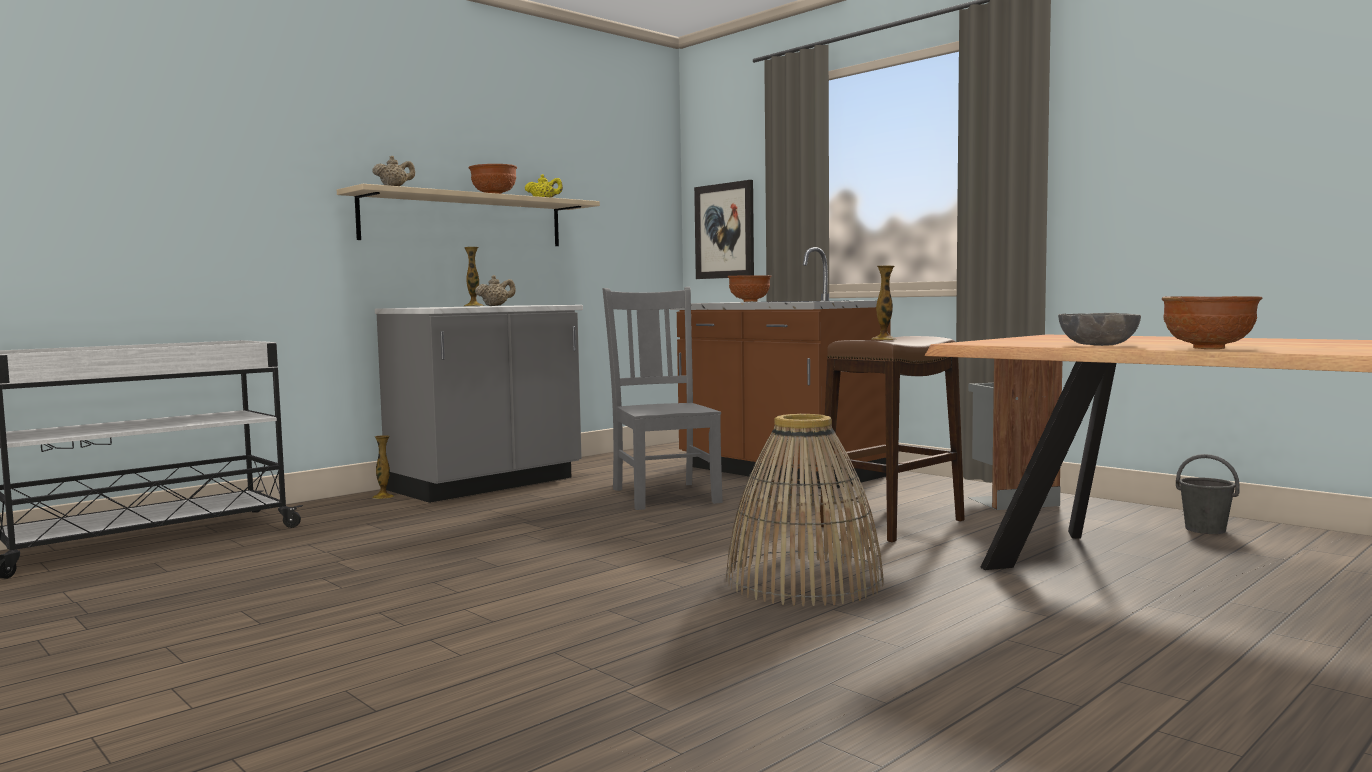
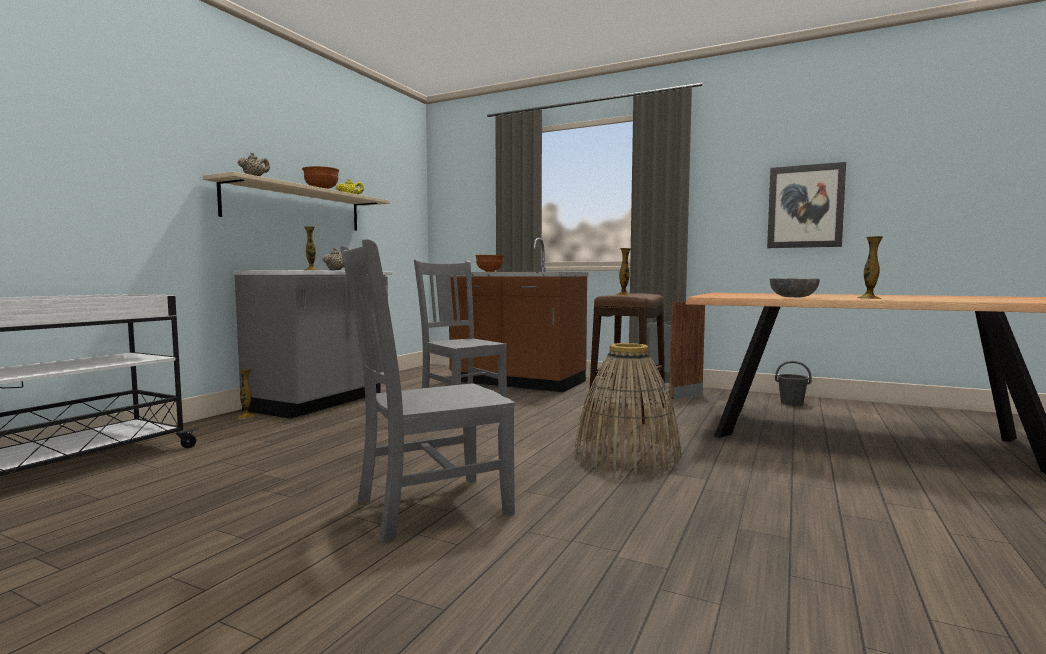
camera: 20 degrees left, 0 degrees up
(472, 614) = (427, 507): none -> grey chair
(724, 231) = (461, 226): picture -> picture (805, 206)
(1209, 348) = (869, 298): brown bowl -> vase

